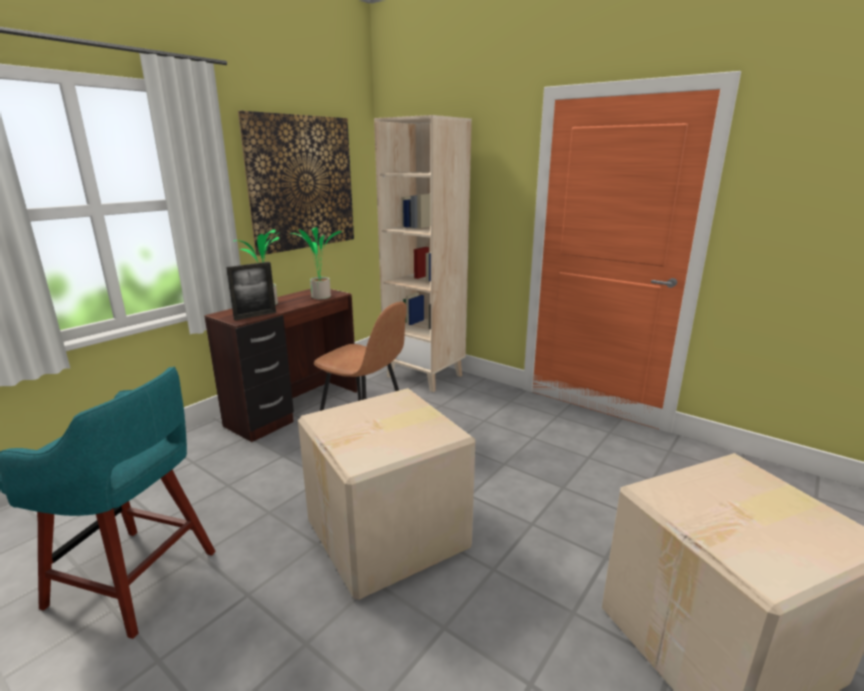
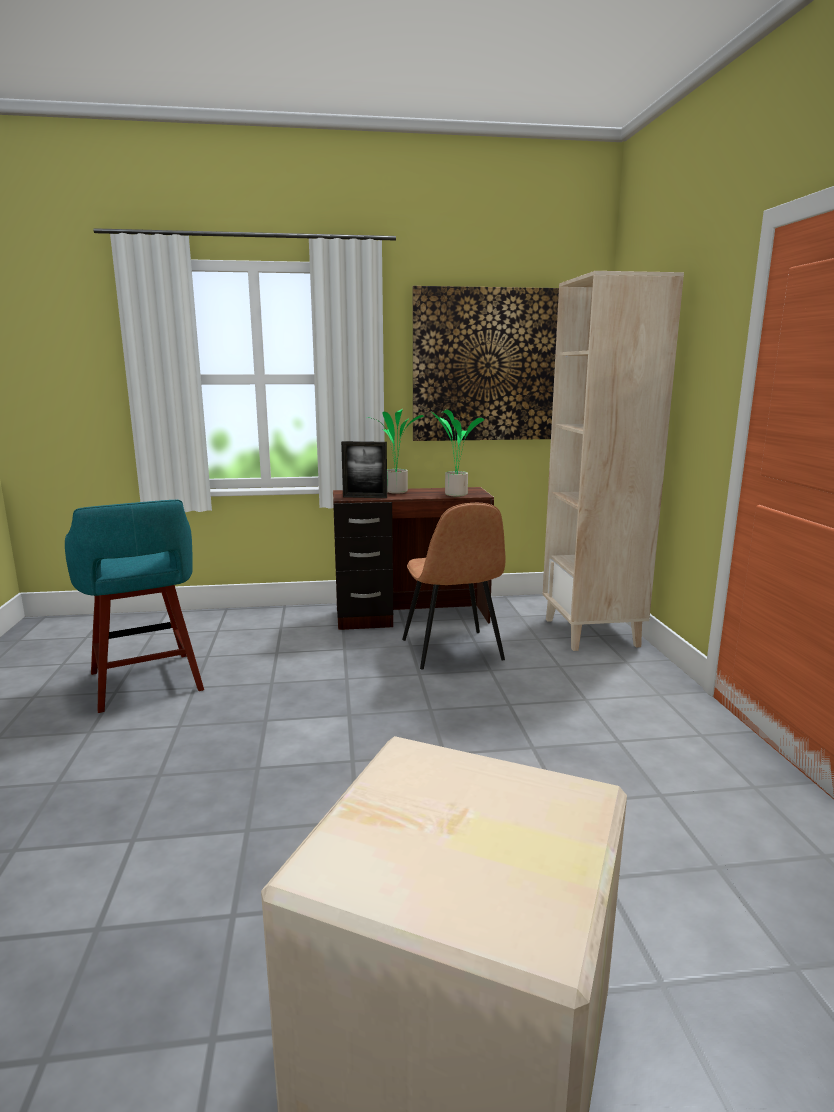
camera: 45 degrees right, 5 degrees down
(390, 534) = (323, 744): cardboard box -> none

